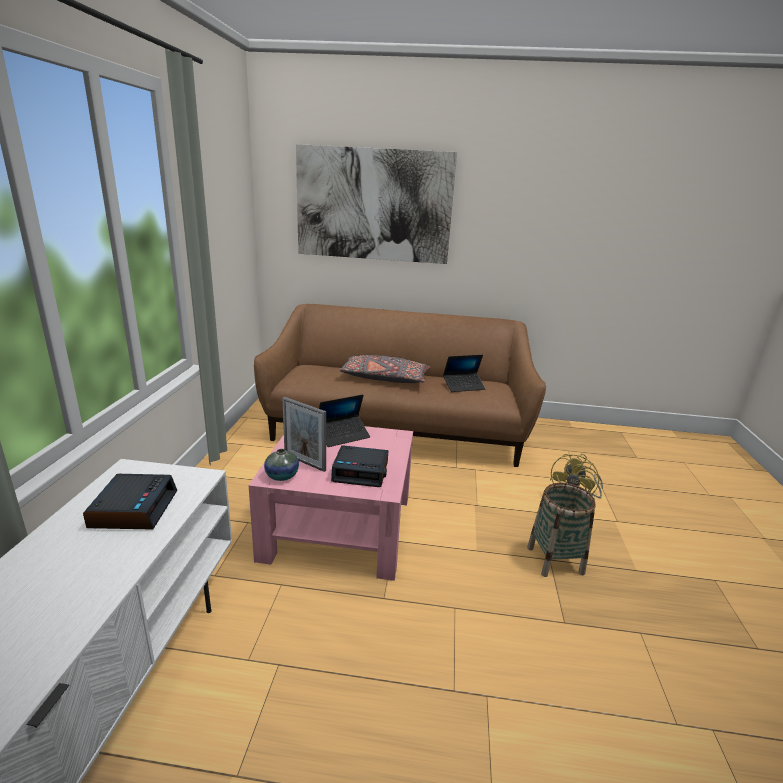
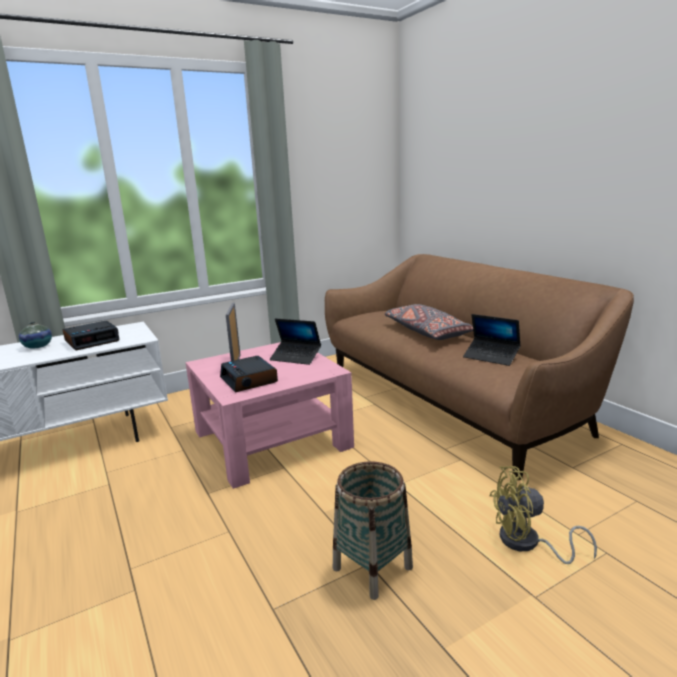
camera: 55 degrees right, 5 degrees down
(282, 476) = (208, 364): vase -> vase (38, 346)
(374, 205) = (480, 146): picture -> none

